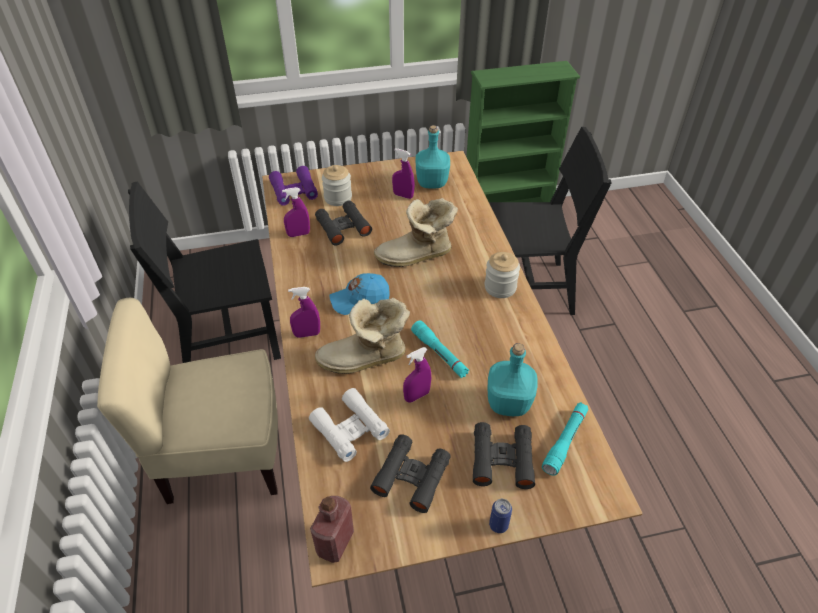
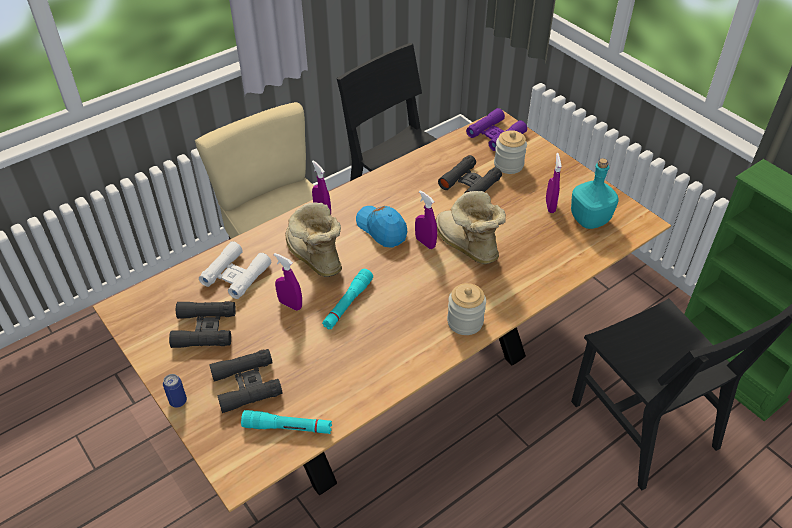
camera: 65 degrees right, 0 degrees up
(298, 234) = (439, 161): purple spray bottle -> purple spray bottle (425, 243)
(335, 542) = (130, 305): red bottle -> none
(507, 403) = (313, 370): turquoise bottle -> none

